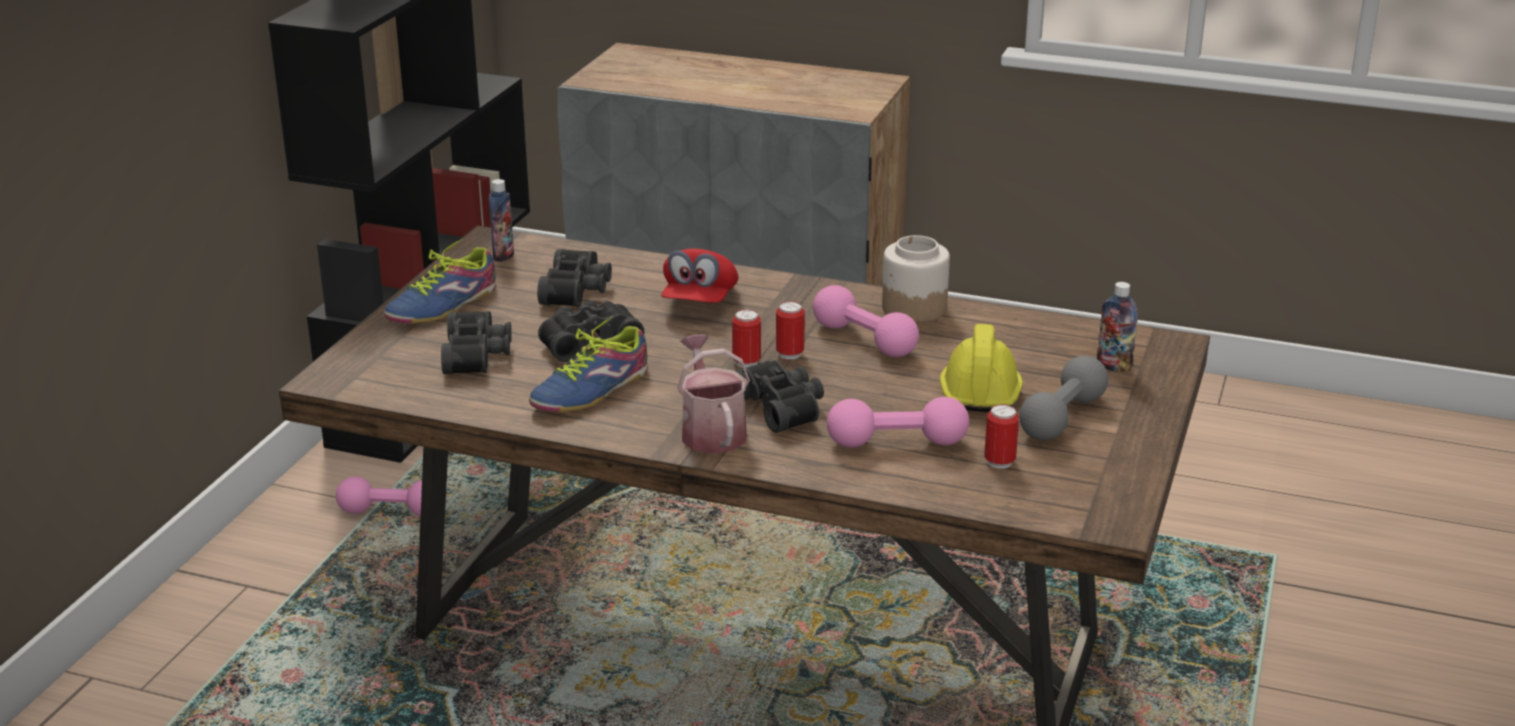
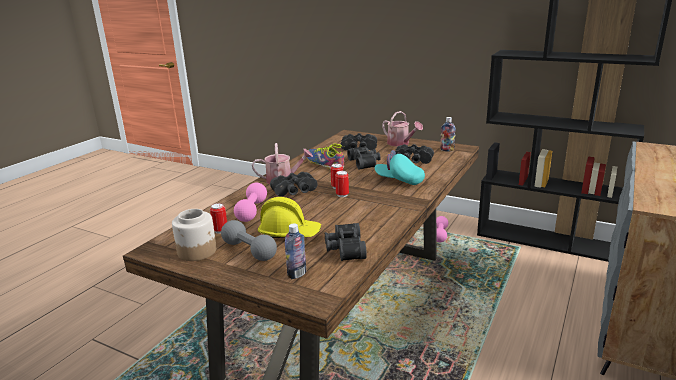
camera: 100 degrees right, 5 degrees down
(443, 305) = (400, 143): shoe -> watering can
(699, 301) = (399, 180): red cap -> turquoise cap
(864, 340) = (351, 211): pink dumbbell -> none
(913, 308) = (385, 225): jar -> jar (197, 251)
(1016, 336) = (344, 249): none -> black binoculars

